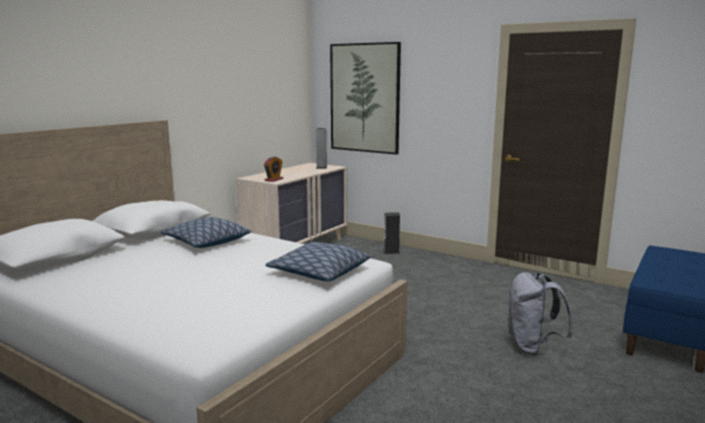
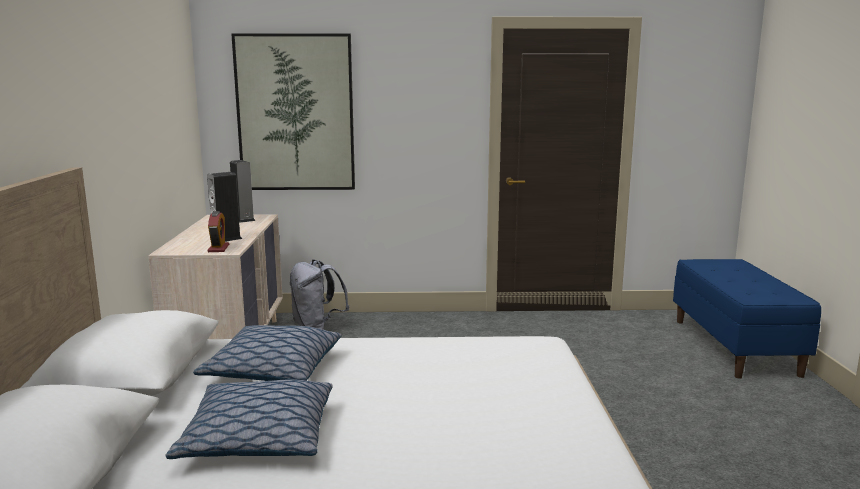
camera: 35 degrees left, 0 degrees up
(319, 272) = (522, 372): pillow -> pillow (258, 438)
(391, 252) = (367, 324): speaker -> speaker (226, 239)
(532, 346) = (663, 397): grey backpack -> grey backpack (317, 328)

